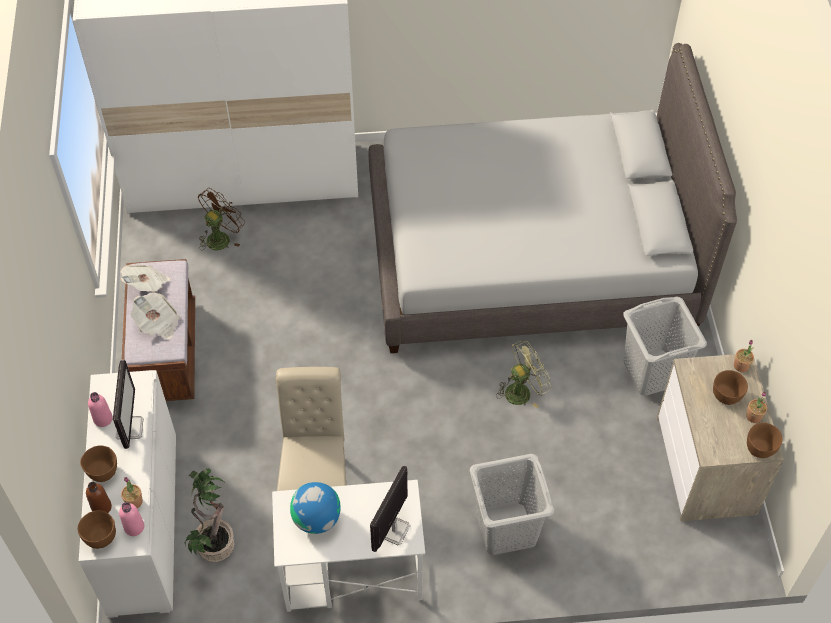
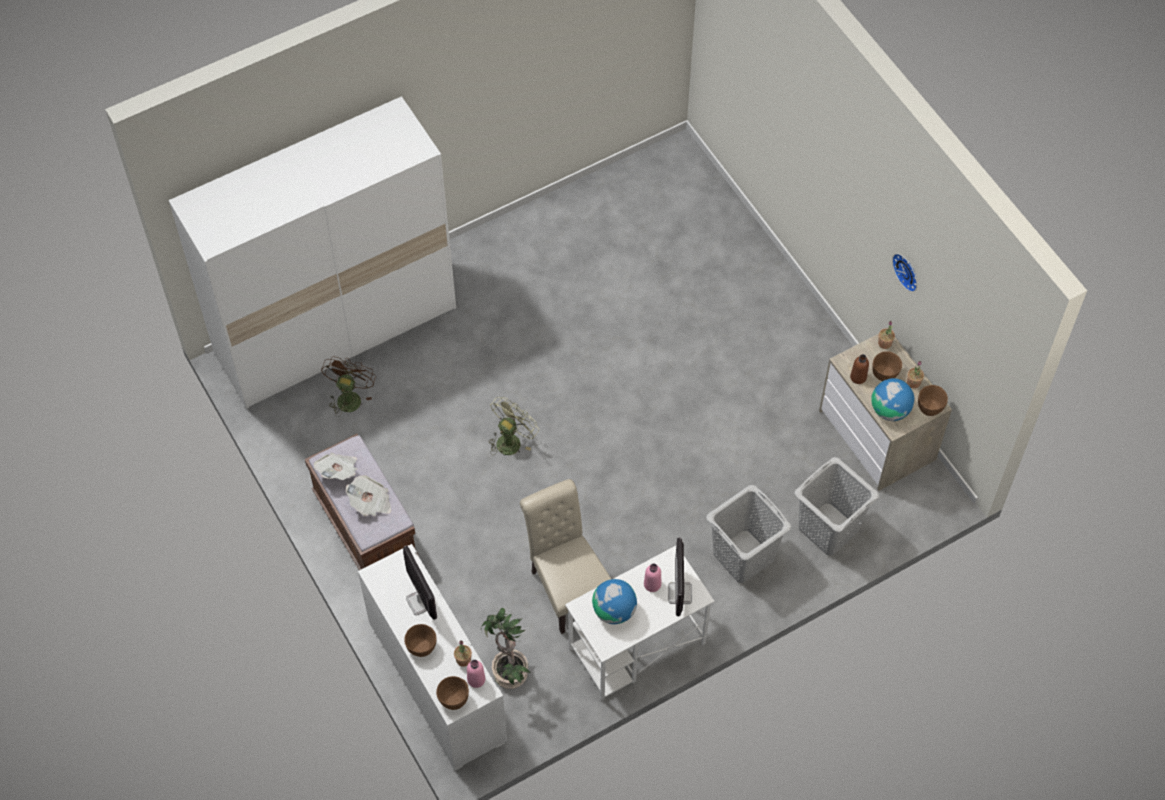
camera: 25 degrees left, 5 degrees up
(101, 507) = (439, 675): brown bottle -> brown bottle (858, 377)
(103, 419) = (393, 604): pink bottle -> pink bottle (652, 584)
(522, 391) = (696, 432): green fan -> green fan (511, 440)
(530, 255) = (641, 304): grey bed -> none
(652, 373) = (797, 372): grey laundry basket -> grey laundry basket (828, 529)
(714, 434) = (890, 410): none -> globe
(784, 286) = (907, 271): none -> wall clock

